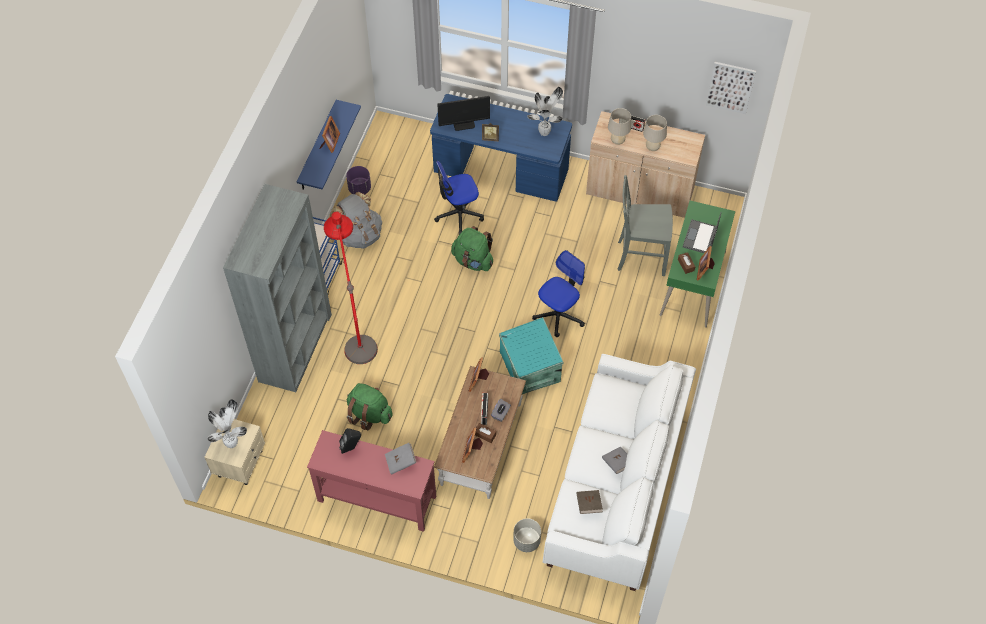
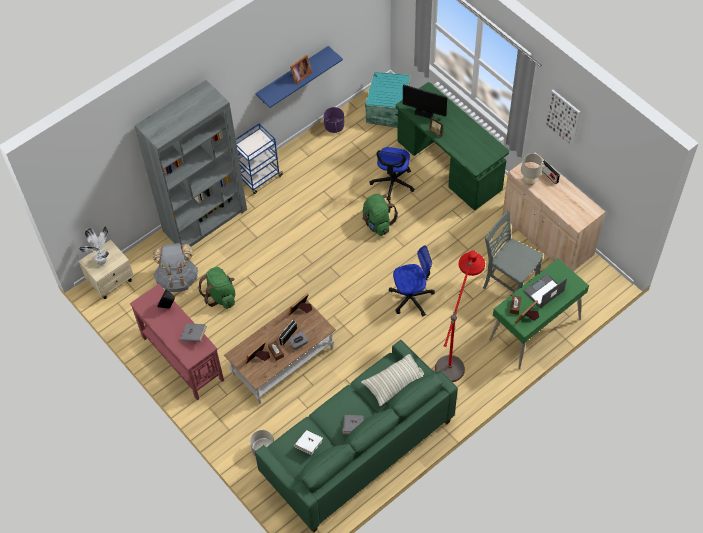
camera: 35 degrees right, 0 degrees up
(357, 330) = (256, 230): red floor lamp -> red floor lamp (456, 351)
(360, 235) = (309, 161): grey backpack -> grey backpack (178, 278)
(458, 214) = (393, 182): office chair -> office chair turned 90 degrees counterclockwise
(501, 171) = (449, 166): blue desk -> green desk
(529, 367) = (359, 325): turquoise storage box -> turquoise storage box (386, 109)
(545, 132) = (482, 148): potted plant -> none
(588, 505) = (308, 445): brown book -> white book
(615, 487) = (357, 449): white sofa -> green sofa
(624, 399) = (395, 383): none -> pillow
(652, 148) = (553, 201): beige table lamp -> none
(730, 87) = (628, 179): picture -> picture (563, 118)

